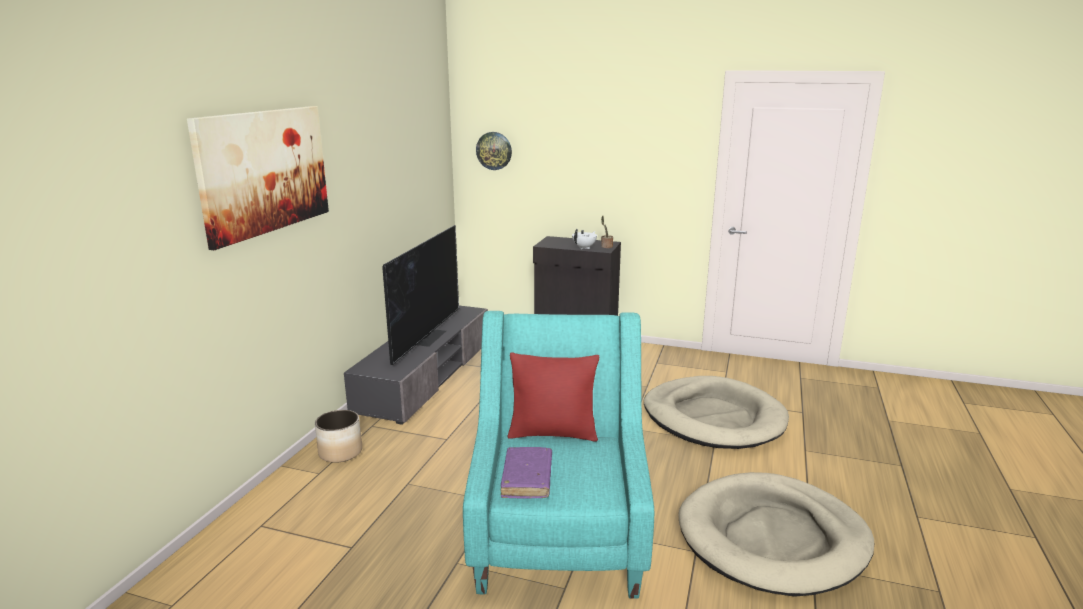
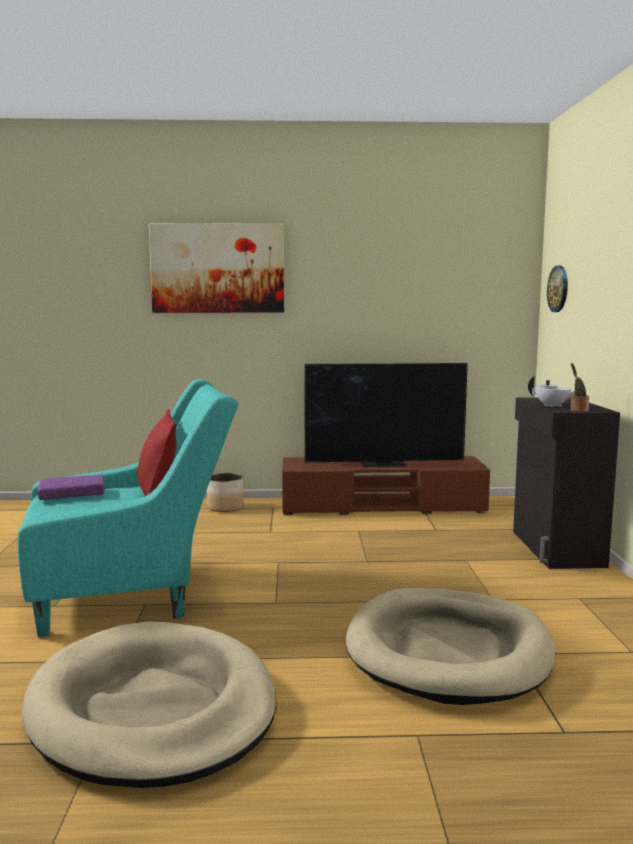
camera: 70 degrees right, 10 degrees down
(426, 375) = (382, 506): grey tv stand -> brown tv stand

